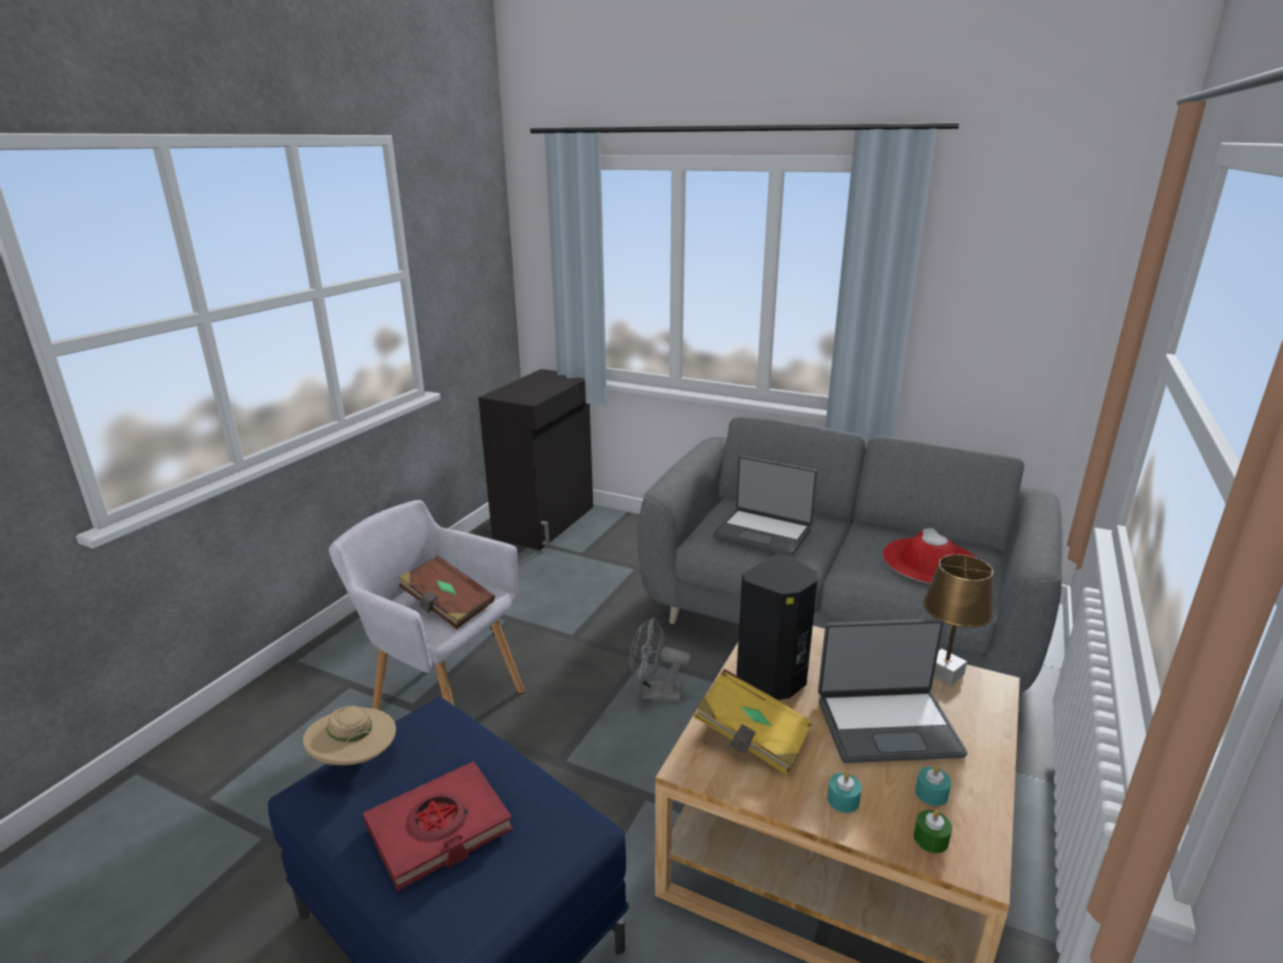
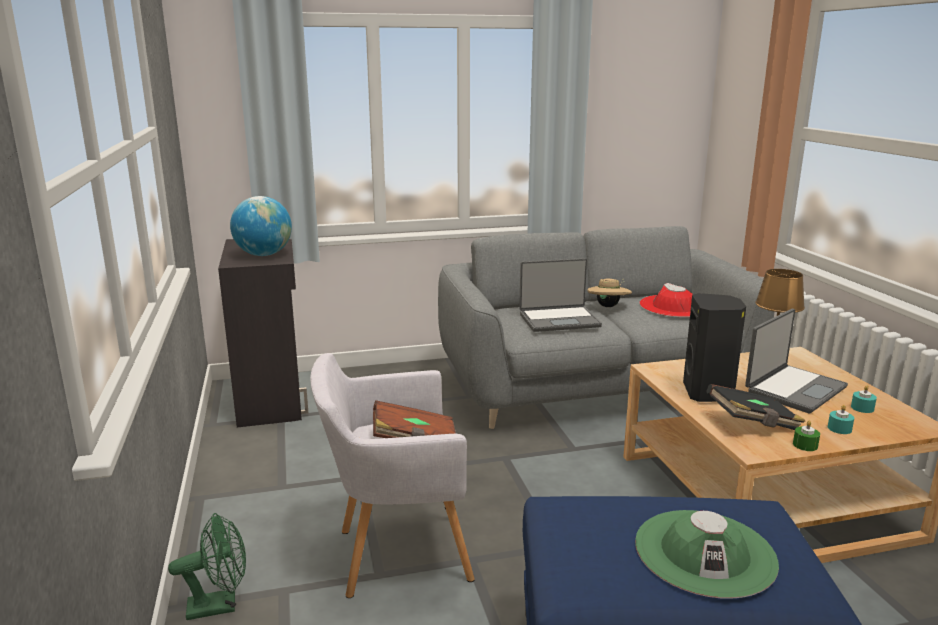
camera: 40 degrees left, 5 degrees down
(307, 673) = (220, 605): none -> green fan
(356, 760) = (566, 555): beige hat -> beige hat (608, 306)
(439, 829) = (705, 552): red book -> green hat
(531, 392) = (263, 255): none -> globe
(654, 693) = (550, 474): grey fan -> none
(752, 738) = (753, 423): yellow book -> black book
(931, 839) = (895, 425): green candle -> green candle (805, 445)

